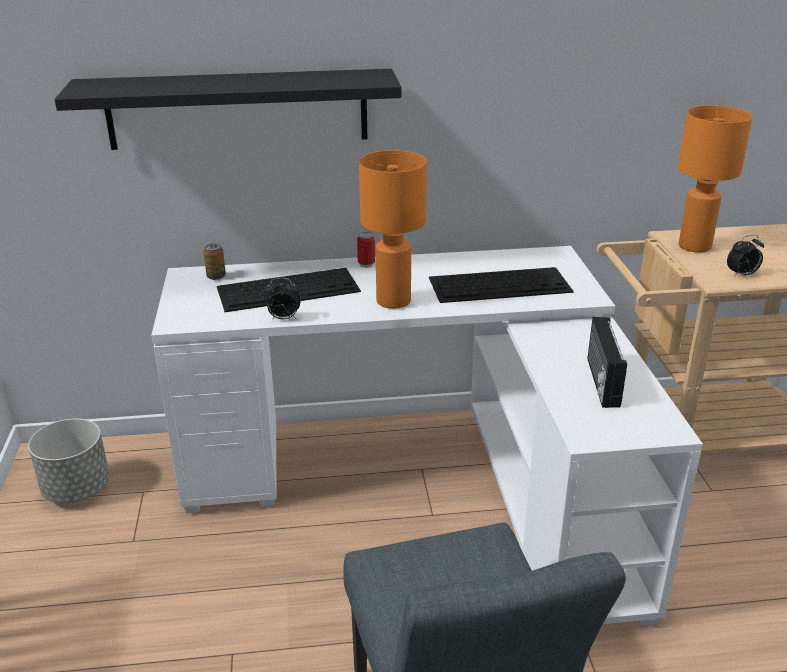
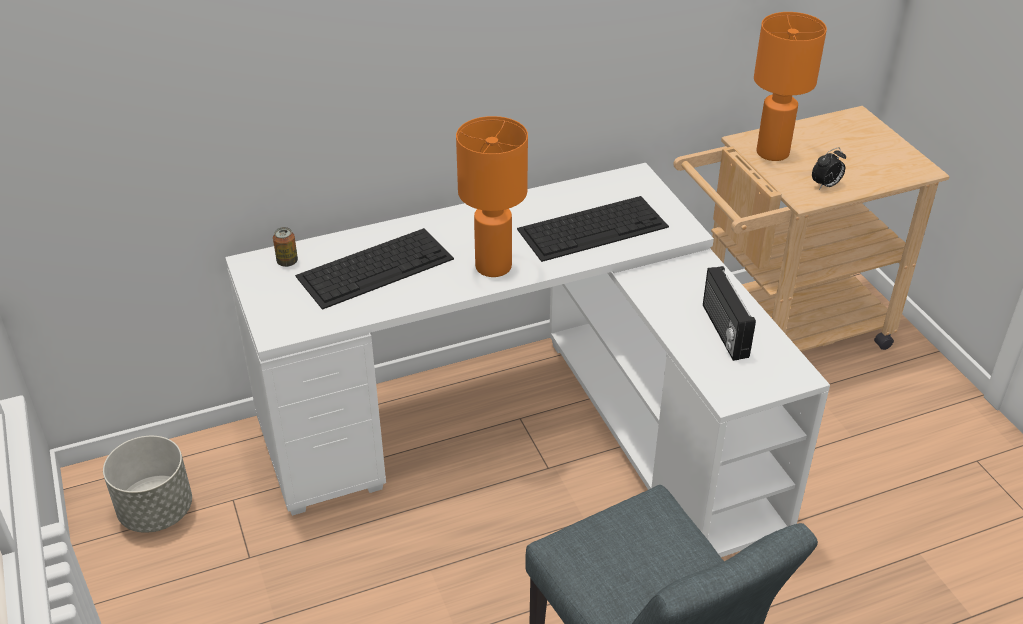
camera: 15 degrees left, 10 degrees up
(238, 109) = (295, 80): black shelf -> none
(284, 318) = (389, 308): alarm clock -> none
(366, 264) = (443, 220): can -> none

